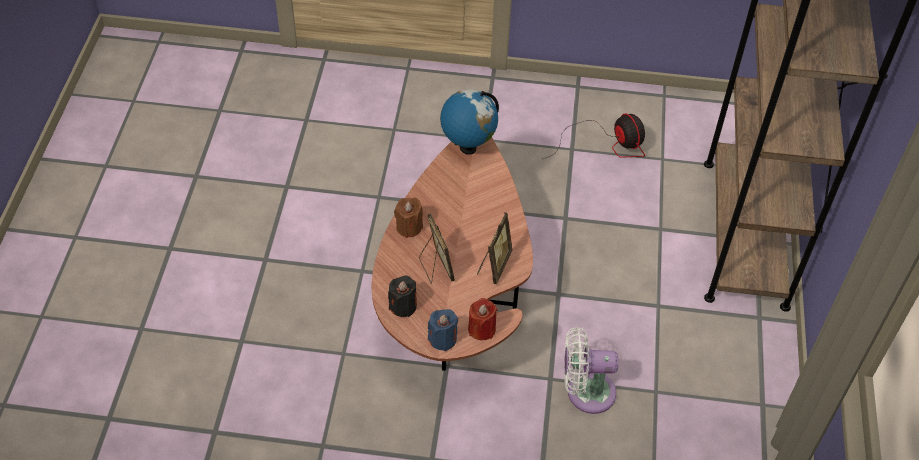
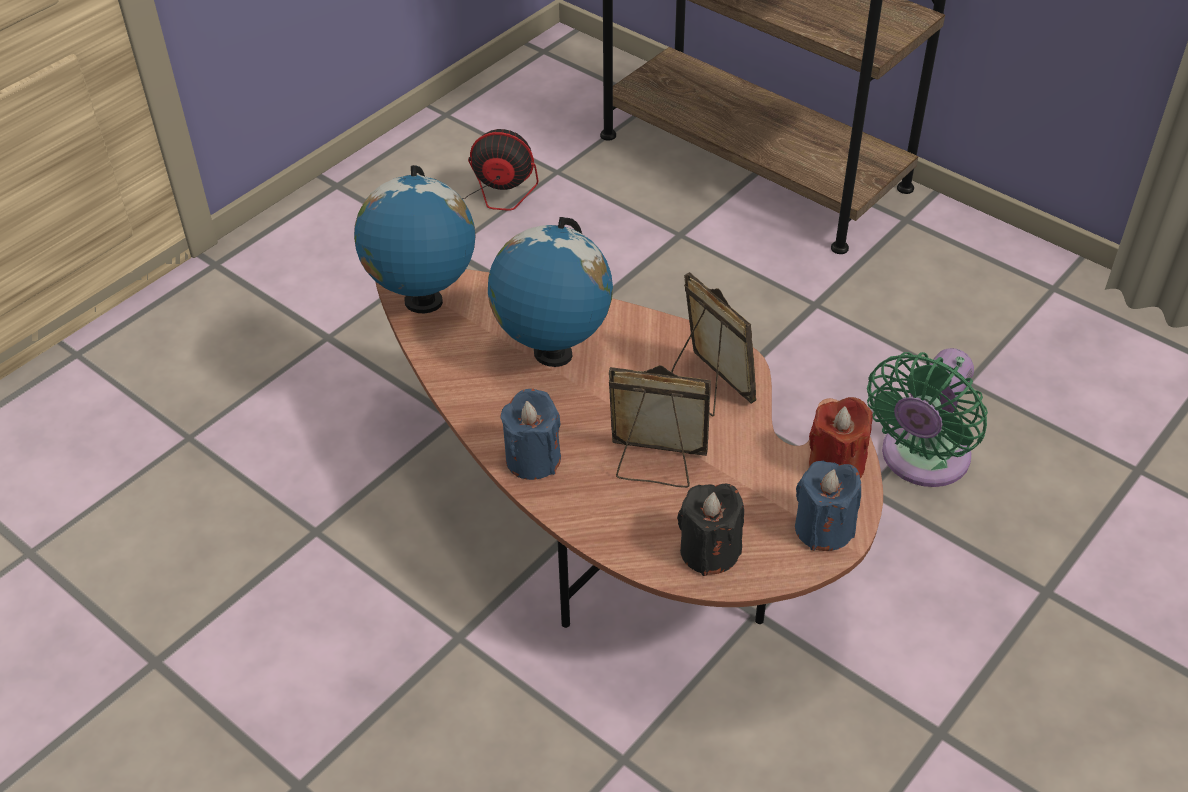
camera: 55 degrees left, 5 degrees down
(409, 227) = (533, 459): brown candle -> blue candle
(471, 204) = (552, 354): none -> globe
(585, 392) = (921, 460): white fan -> green fan

